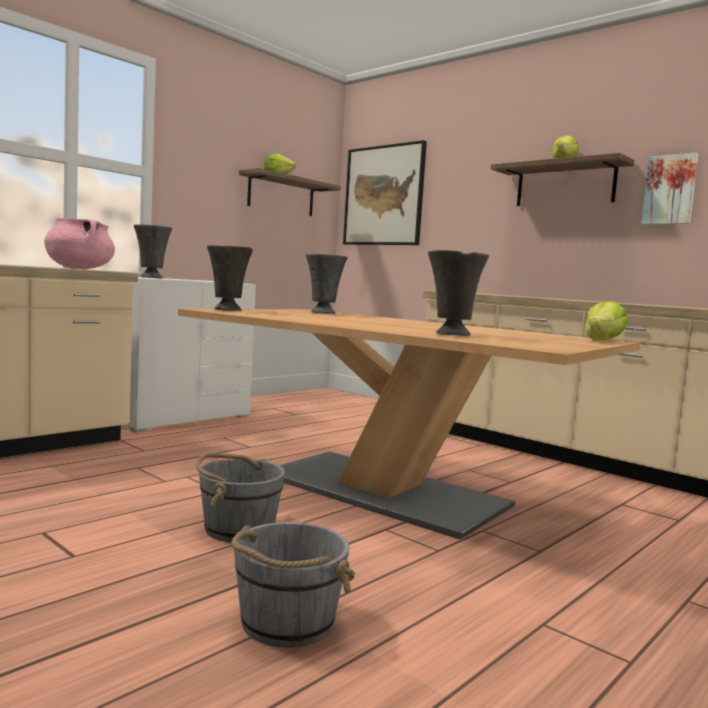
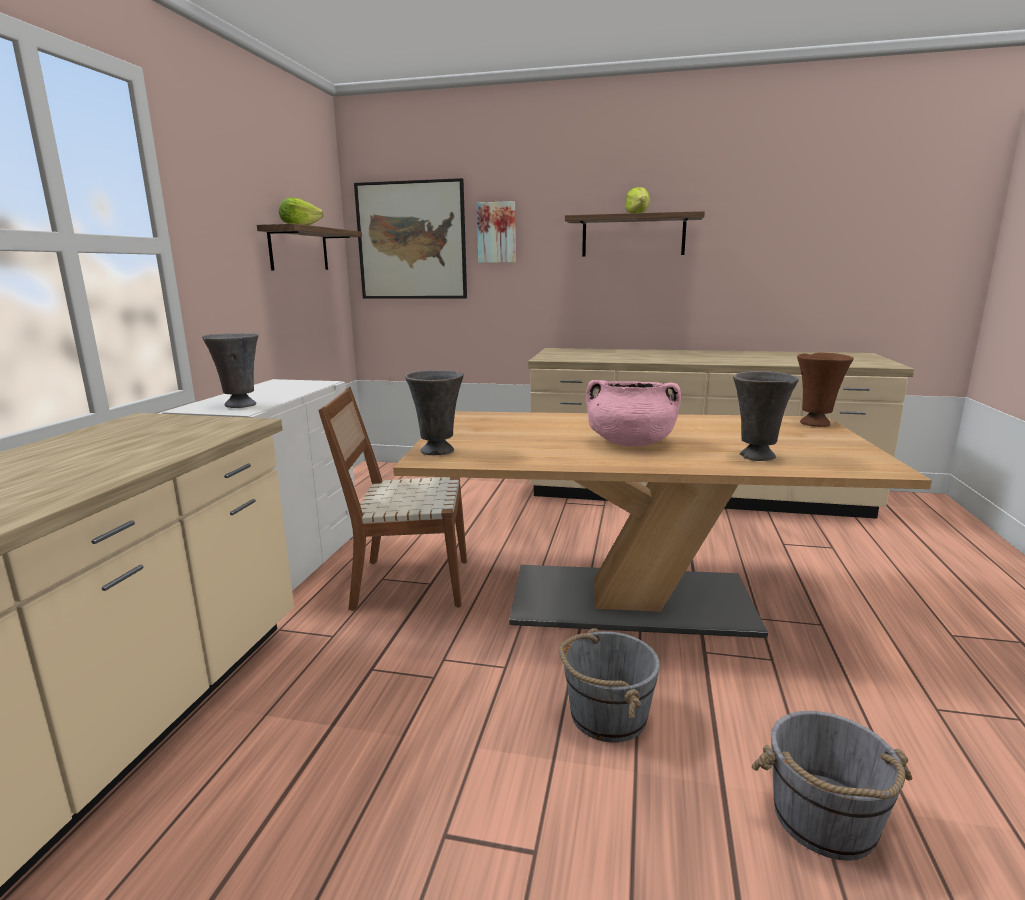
camera: 30 degrees left, 10 degrees up
(79, 268) = (183, 427): pink cooking pot -> pink cooking pot (630, 443)
(233, 442) = (405, 583): none -> chair
(323, 313) = (500, 421): grey vase -> none
(603, 340) = (816, 423): lettuce -> brown vase
(670, 190) = (735, 244): picture -> picture (497, 232)

